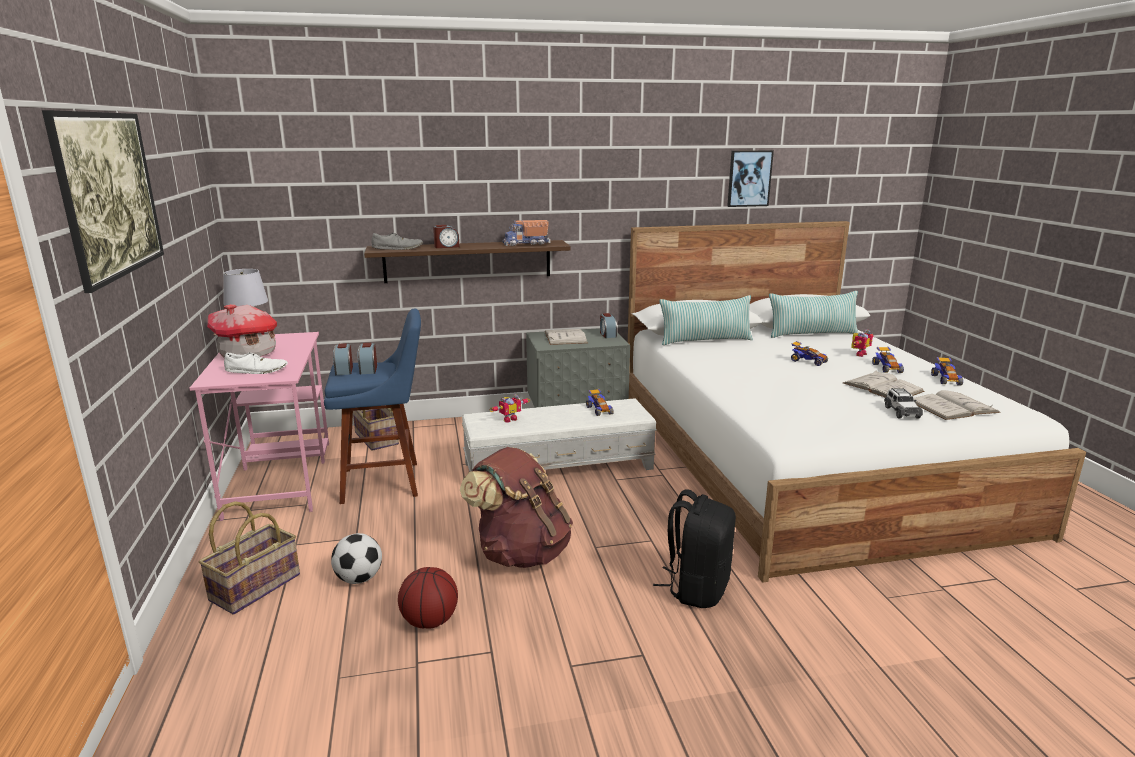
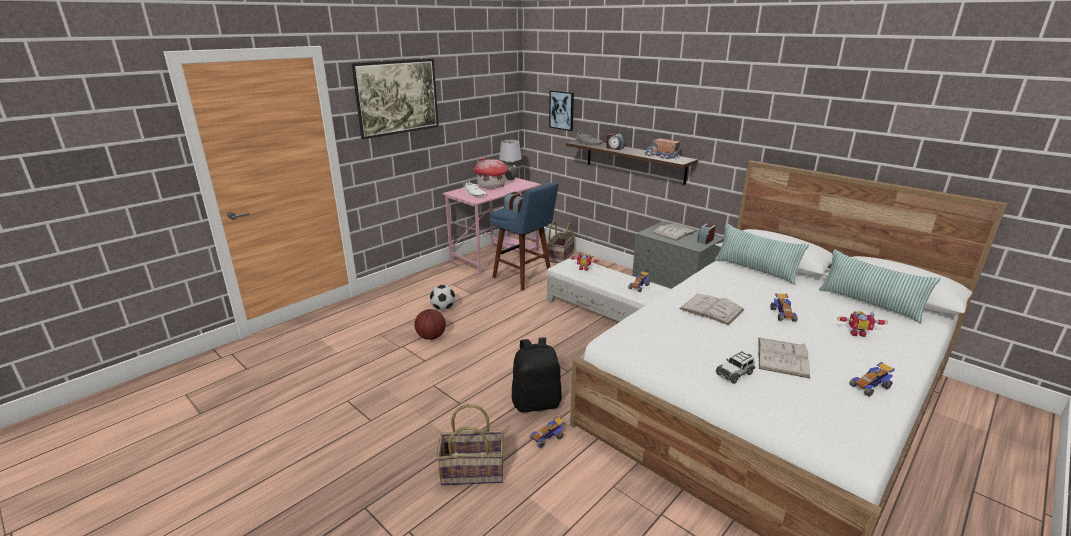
camera: 55 degrees right, 5 degrees up
(255, 586) = (416, 291): basket -> basket (473, 471)
(521, 553) = (507, 337): brown backpack -> none
(749, 178) = (882, 135): picture -> picture (562, 110)
(886, 368) = (842, 352): toy car -> toy car (547, 437)
(953, 407) = (791, 397): white book -> white book (711, 309)

